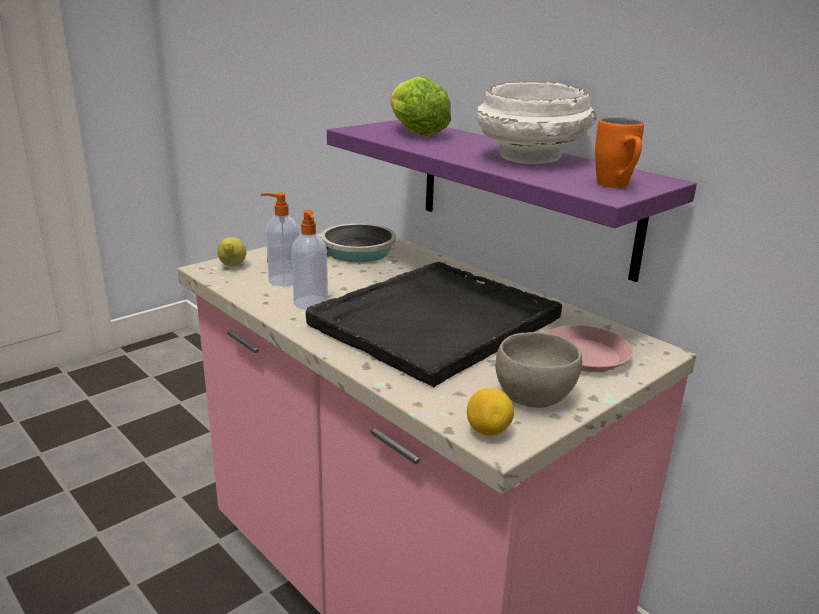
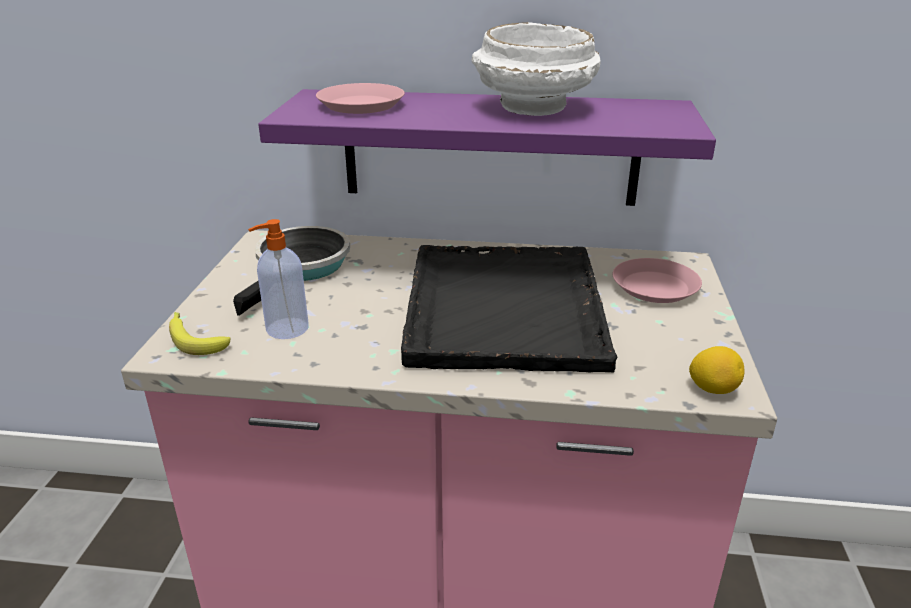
camera: 40 degrees left, 5 degrees up
(232, 266) = (195, 338): lemon -> banana
(311, 303) = (363, 342): soap dispenser -> none
(414, 132) = (361, 105): lettuce -> pink plate
(532, 396) = (685, 341): grey bowl -> none
(616, 186) = (665, 119): orange mug -> none

